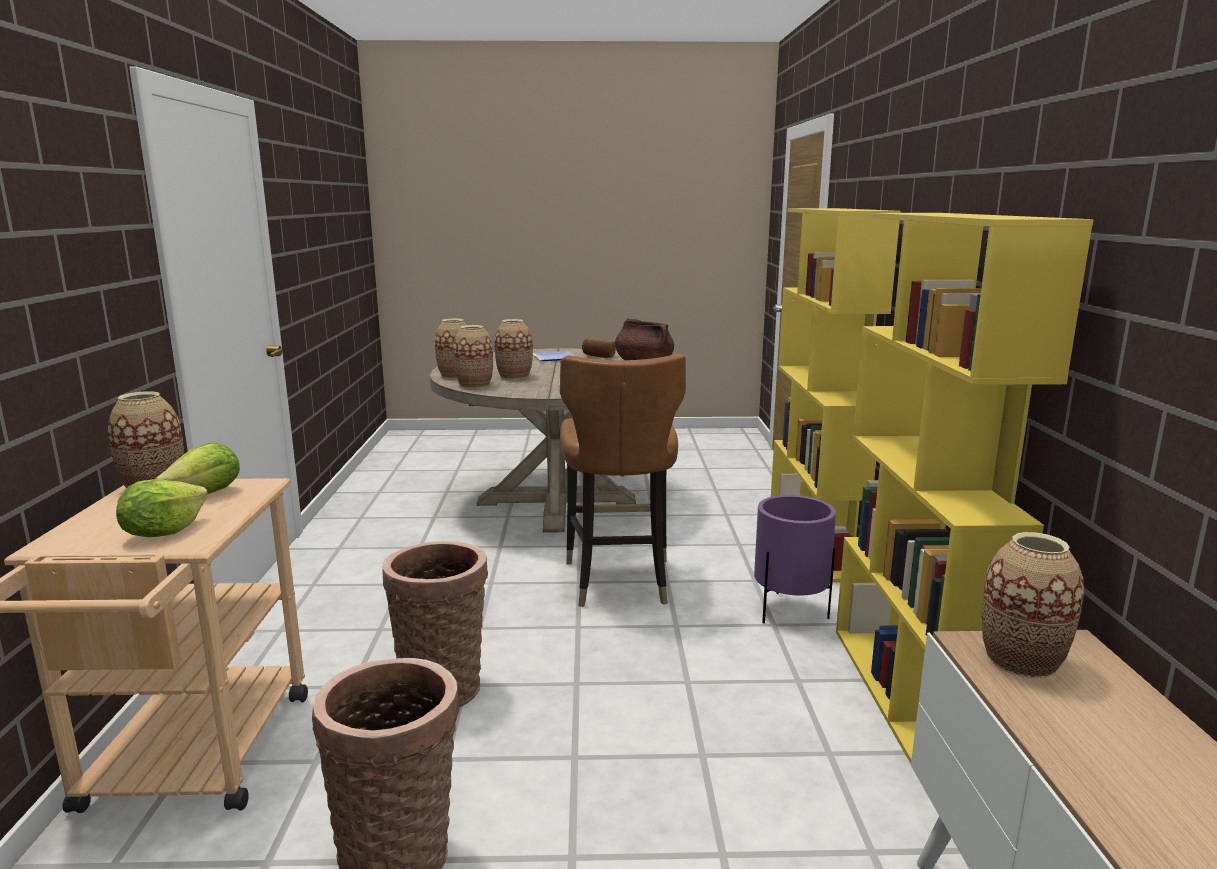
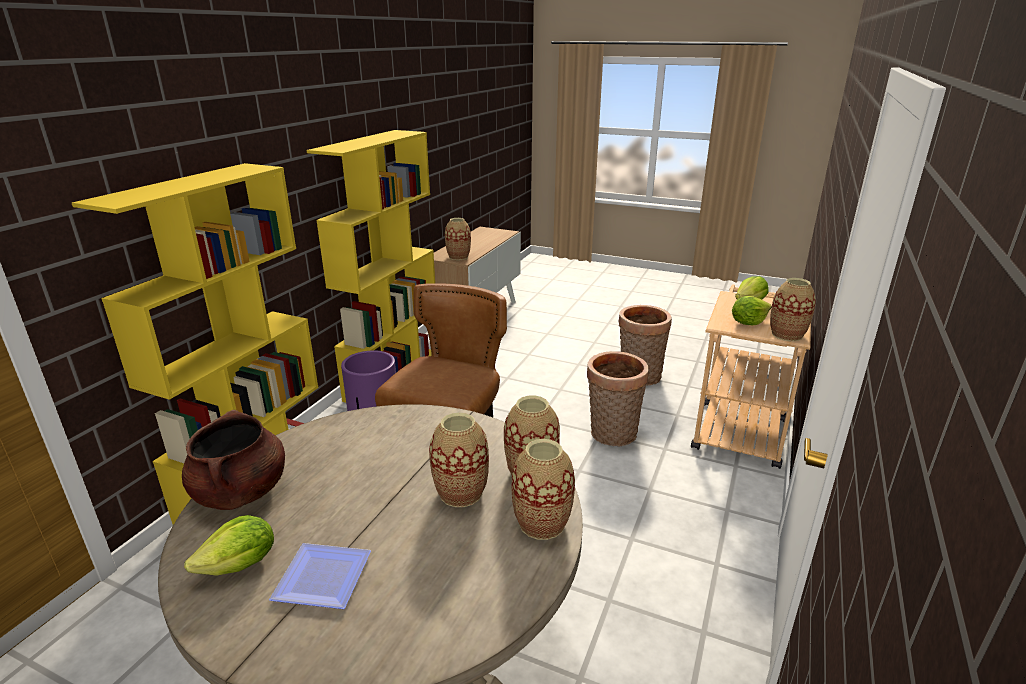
camera: 155 degrees left, 10 degrees up
(598, 356) = (240, 565): bread -> lettuce

